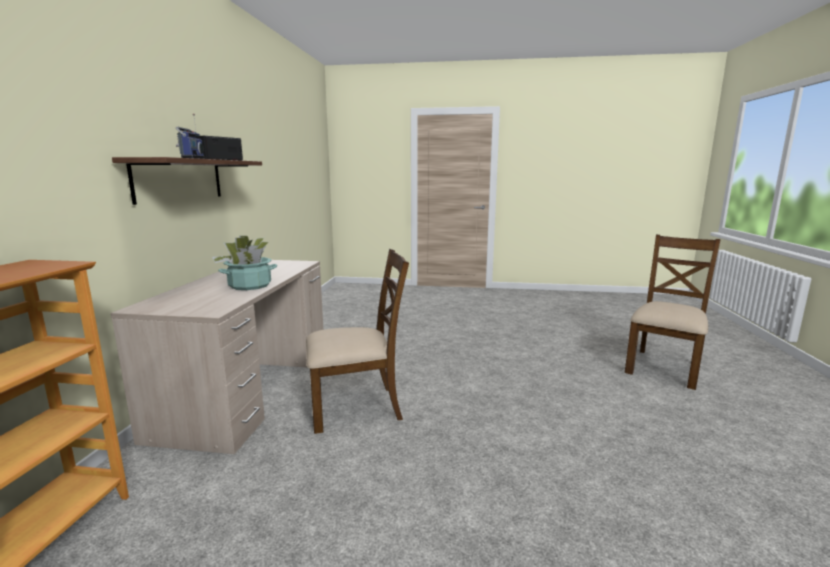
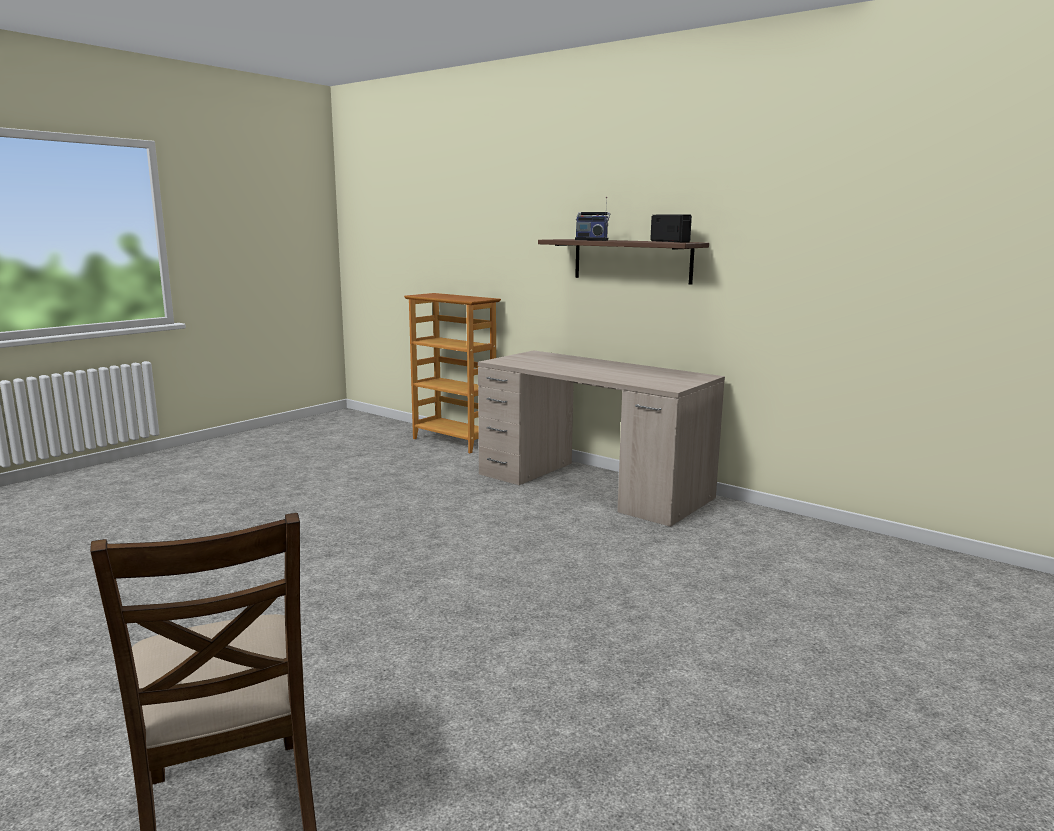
camera: 120 degrees right, 0 degrees up
(250, 286) = (567, 369): potted plant -> none
(357, 407) = (490, 516): brown chair -> none

